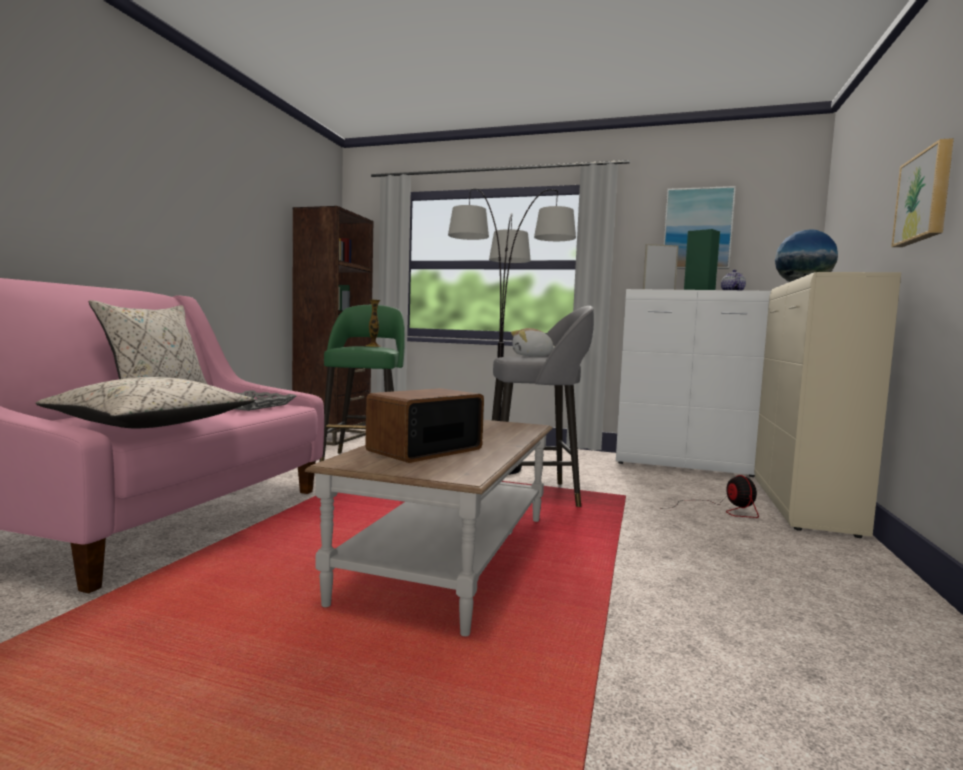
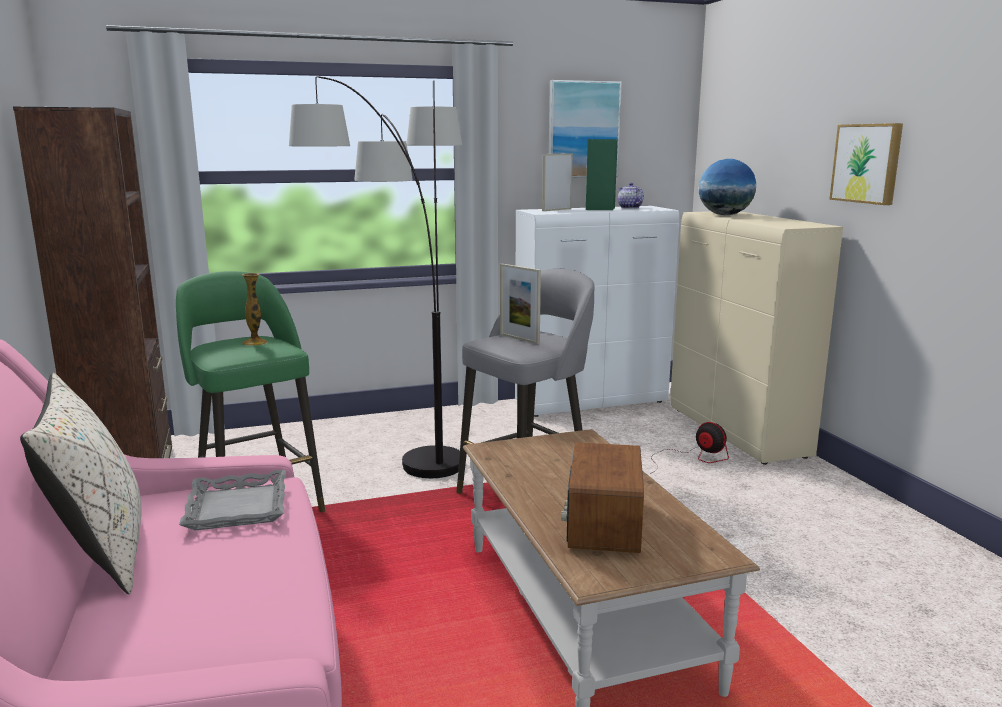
camera: 35 degrees left, 10 degrees up
(151, 425) = (255, 607): beige pillow -> none
(532, 356) = (519, 338): plush toy -> picture frame

